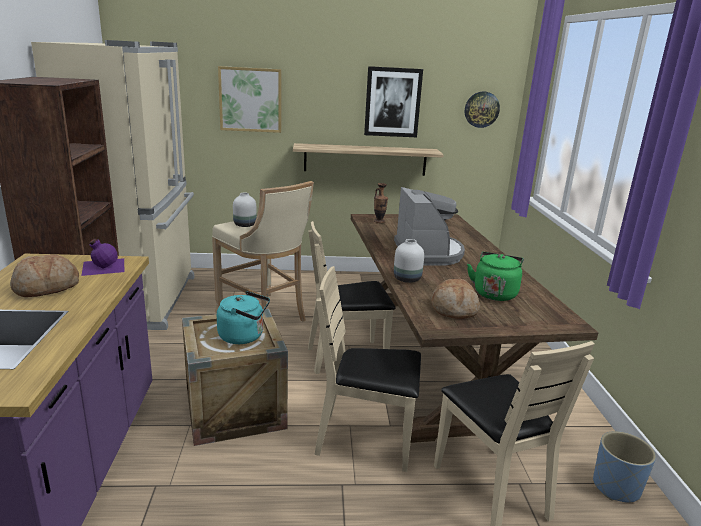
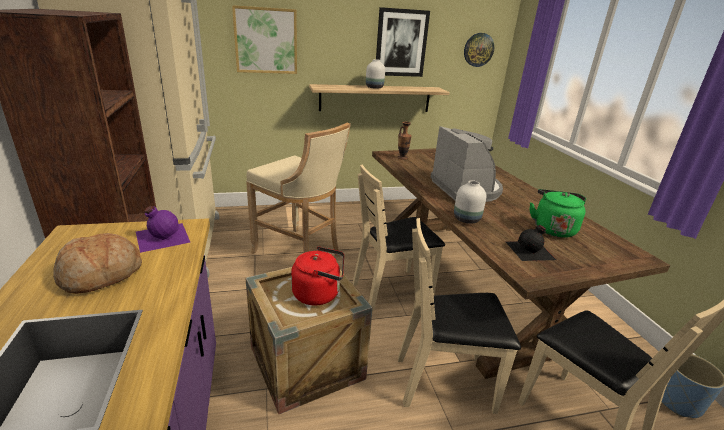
camera: 10 degrees left, 5 degrees up
(244, 225) = (279, 168): white vase -> white vase (374, 87)
(244, 336) = (319, 294): turquoise kettle -> red kettle
(454, 309) = (531, 250): bread -> black bottle

